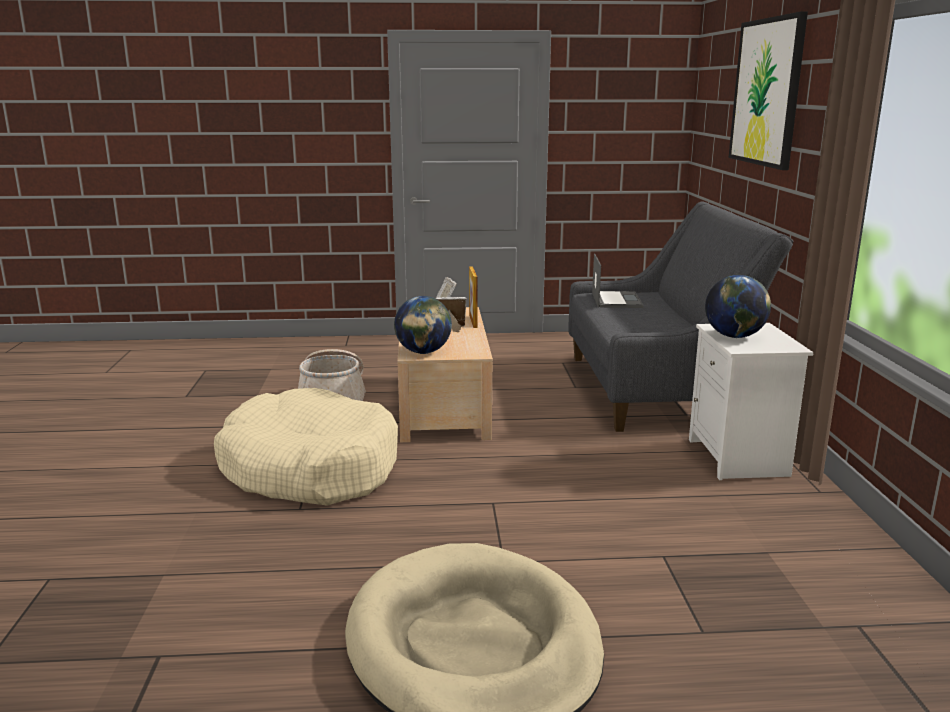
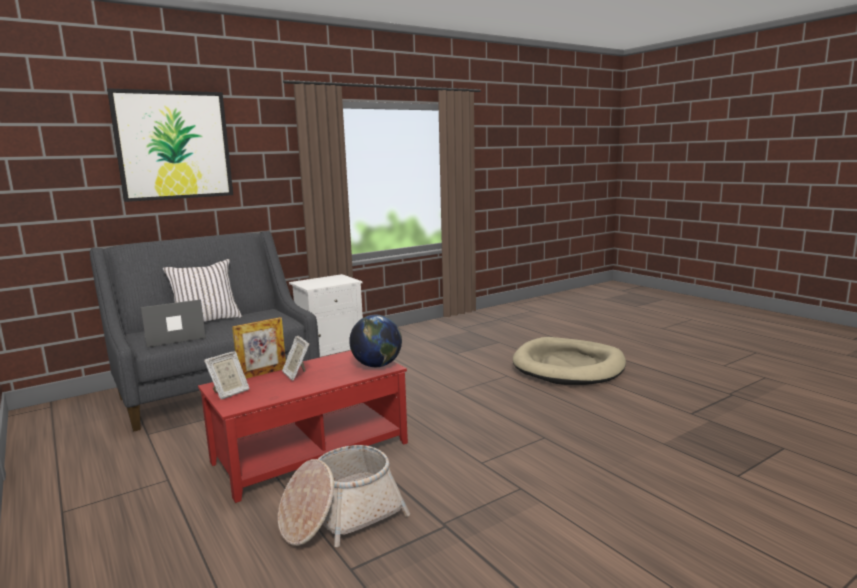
camera: 120 degrees left, 5 degrees down
(310, 468) = (493, 459): beige dog bed -> none
(444, 406) = (311, 451): beige coffee table -> red coffee table
(673, 311) = (206, 321): none -> white pillow
(734, 337) = (329, 283): globe -> none

